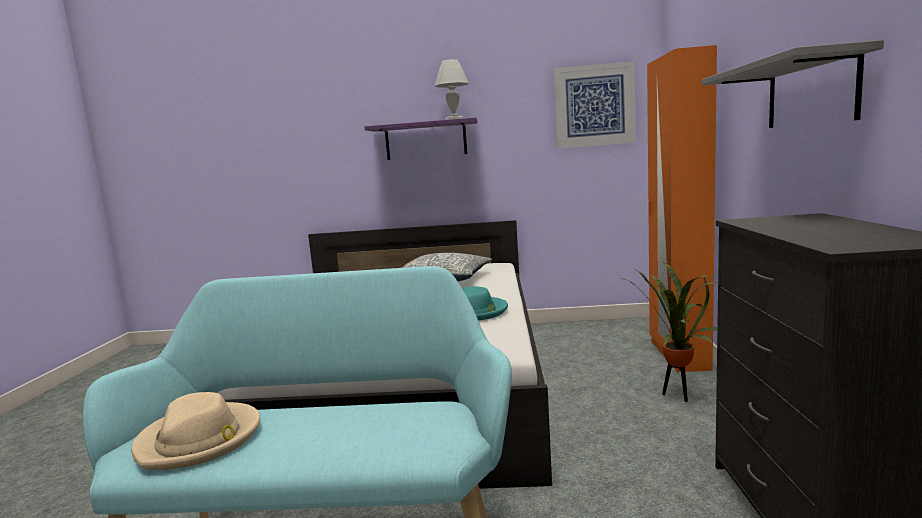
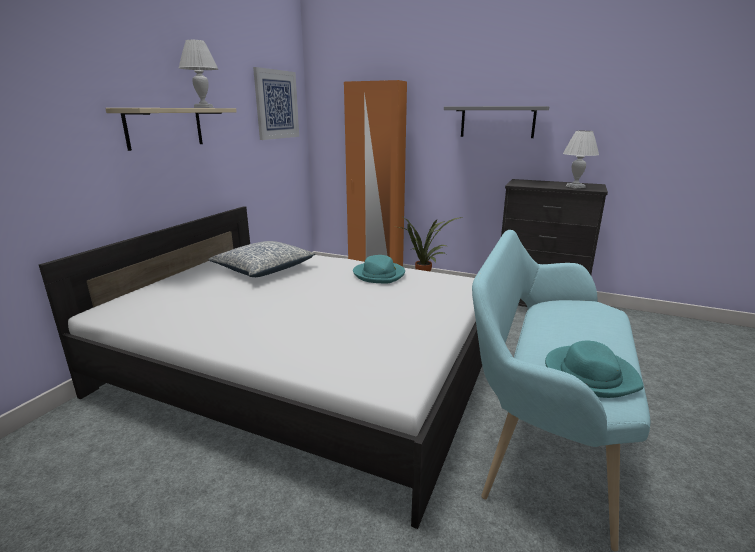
camera: 70 degrees left, 10 degrees up
(200, 439) = (590, 374): beige hat -> turquoise hat
(426, 140) = (164, 127): purple shelf -> beige shelf
(834, 237) = (574, 187): none -> white table lamp

